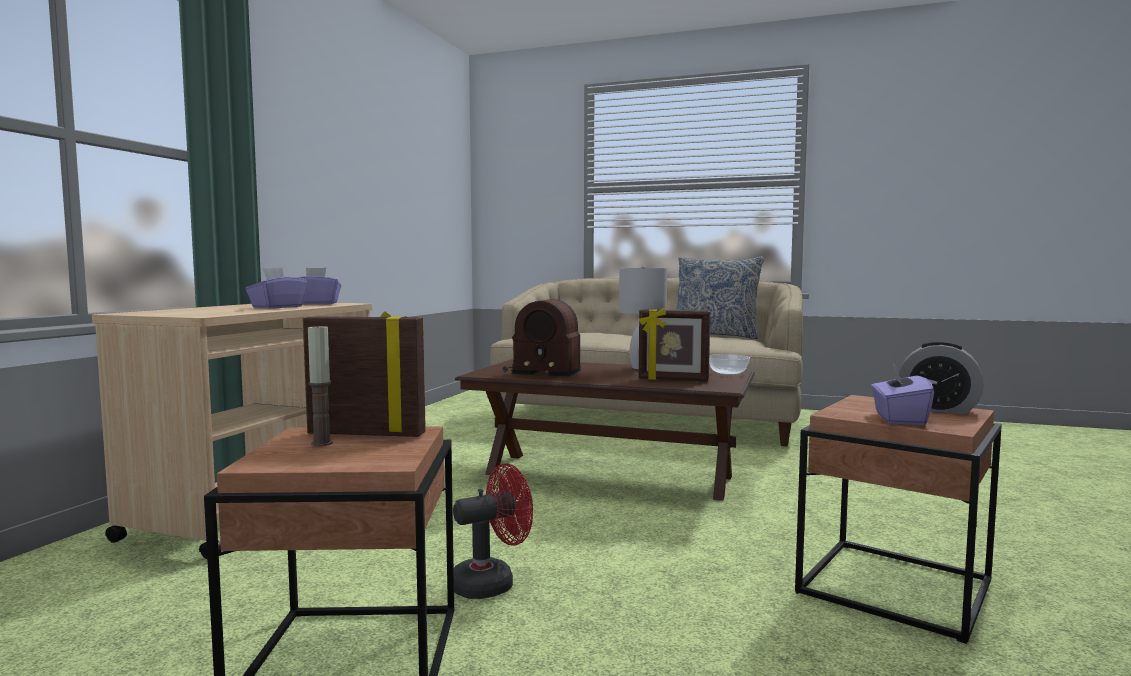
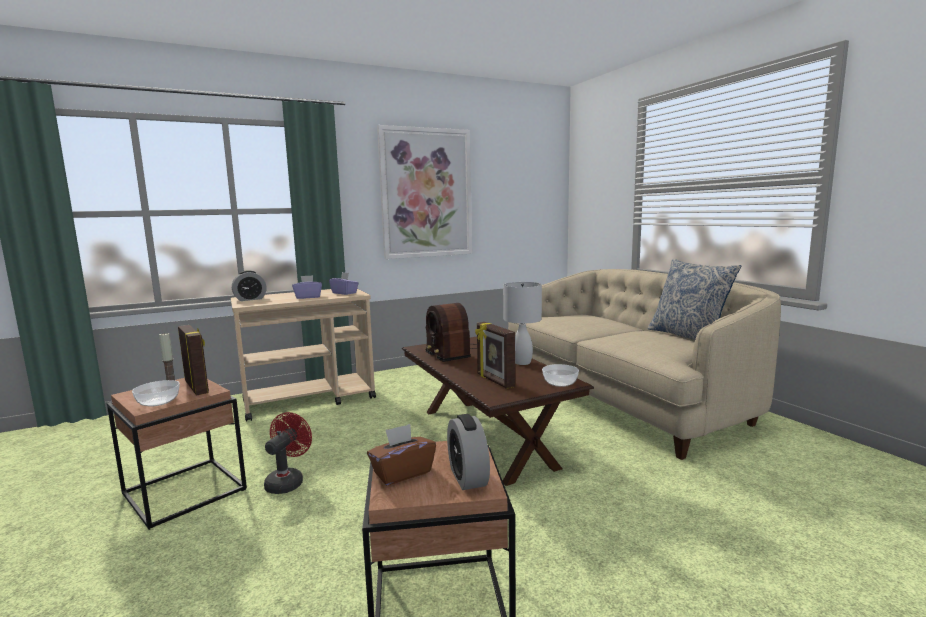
camera: 45 degrees right, 5 degrees up
(164, 312) = (250, 299): none -> alarm clock
(346, 162) = (426, 193): none -> picture
(378, 455) = (157, 402): none -> bowl
(492, 583) = (288, 481): red fan -> red fan turned 90 degrees counterclockwise
(898, 419) = (402, 473): purple tissue box -> brown tissue box

